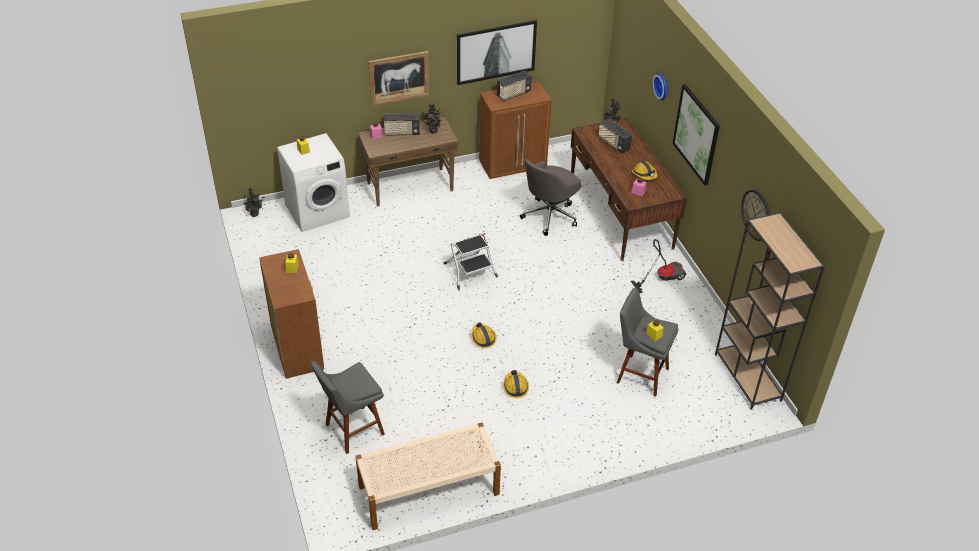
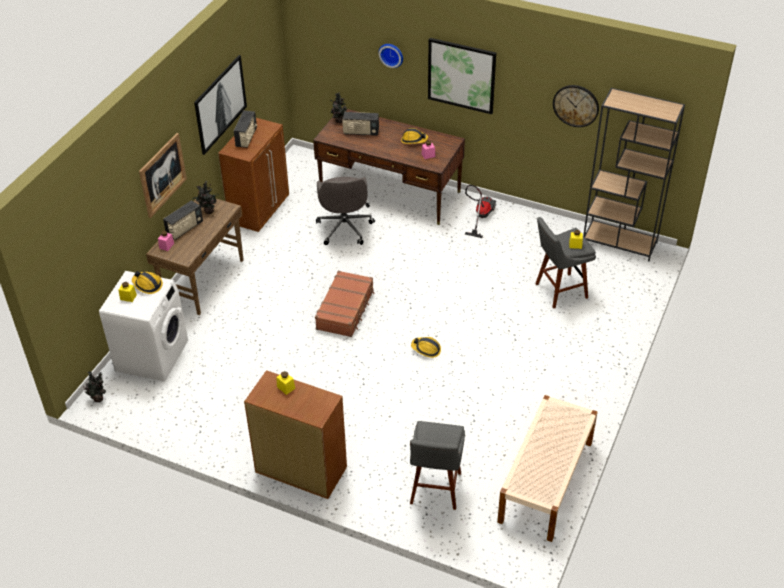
camera: 45 degrees left, 0 degrees up
(469, 271) = (345, 310): step ladder -> brown suitcase
(515, 387) = (497, 364): hard hat -> hard hat (147, 285)

